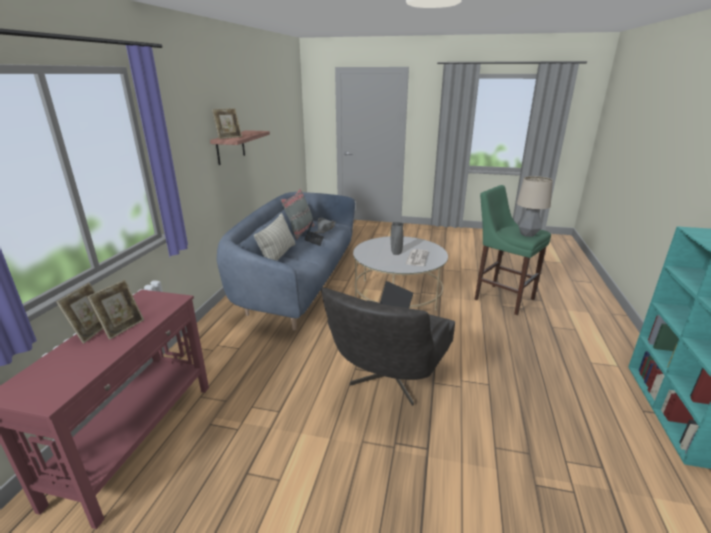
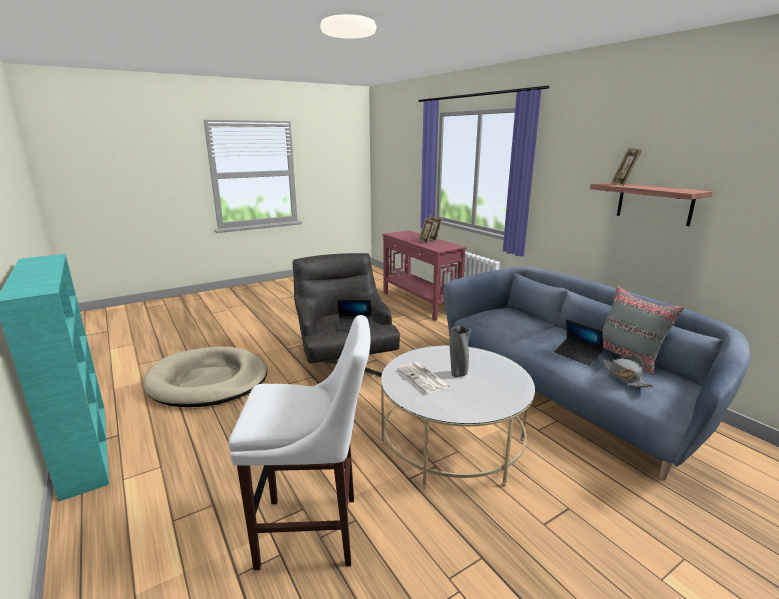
camera: 135 degrees right, 5 degrees down
(278, 256) = (541, 324): pillow -> none
(501, 298) = (314, 531): green stool -> white stool
(527, 234) = (271, 397): table lamp -> none
(551, 441) = (208, 381): none -> beige dog bed

